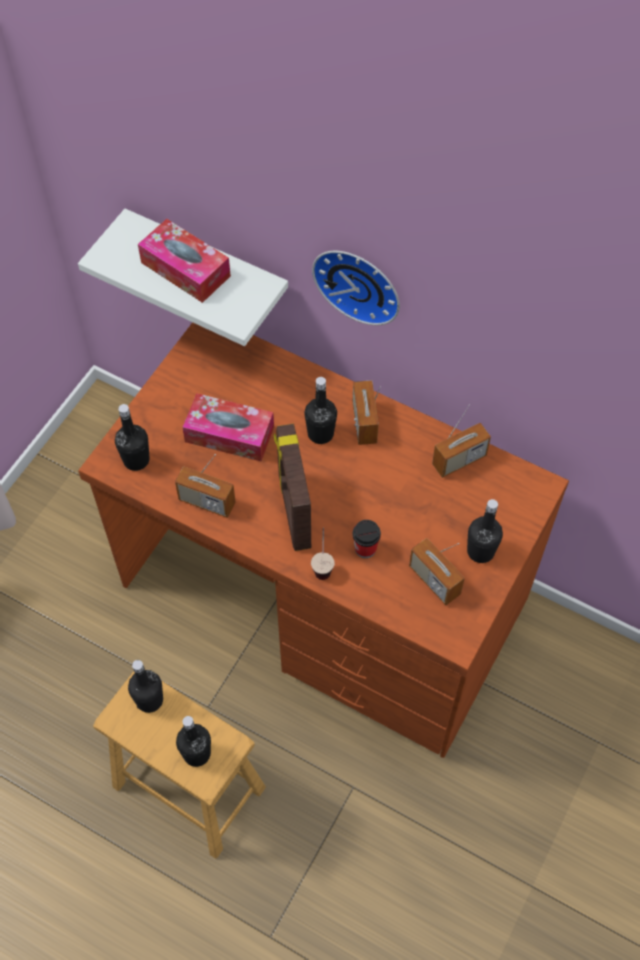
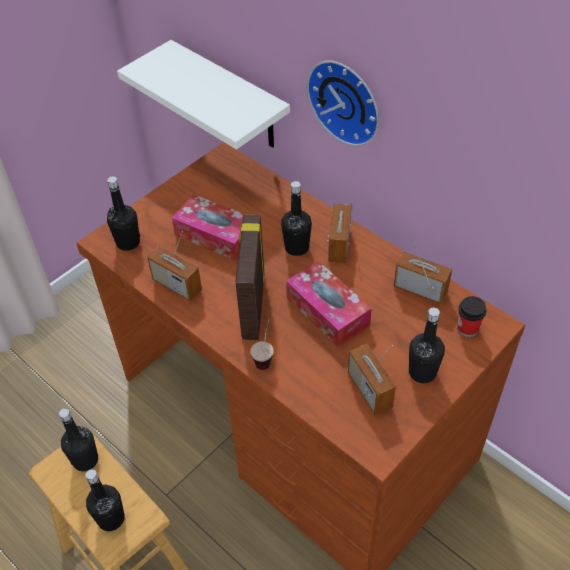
camera: 15 degrees right, 10 degrees down
(185, 269) = (204, 85): tissue box -> tissue box (327, 311)
(365, 548) = (310, 350): cup -> cup (467, 329)
(459, 460) = (420, 290): radio -> radio turned 135 degrees counterclockwise

